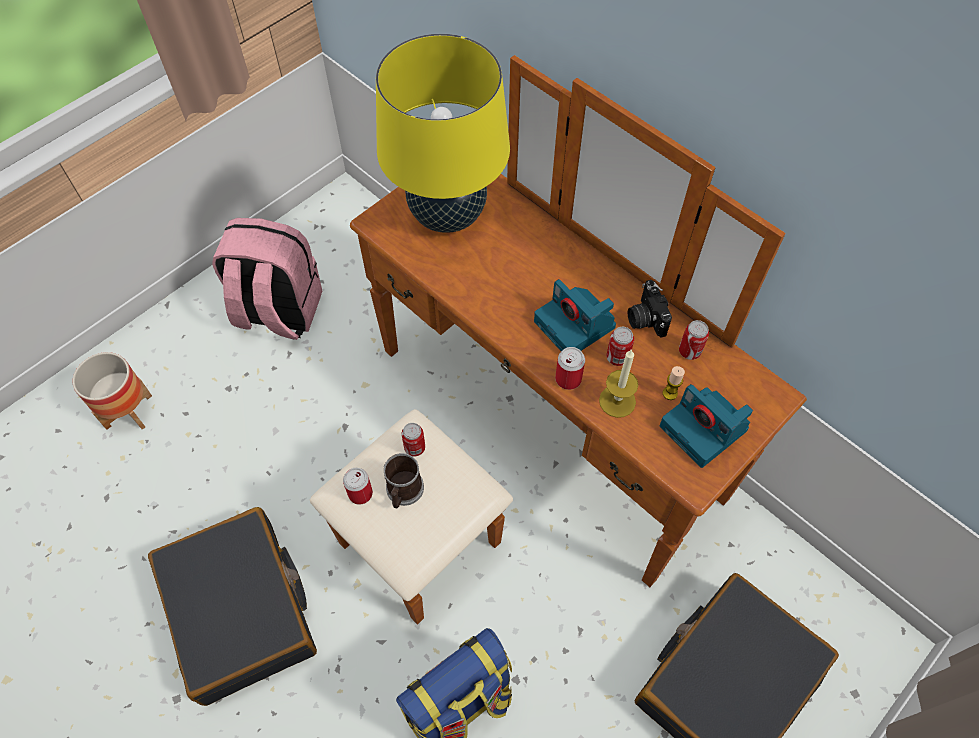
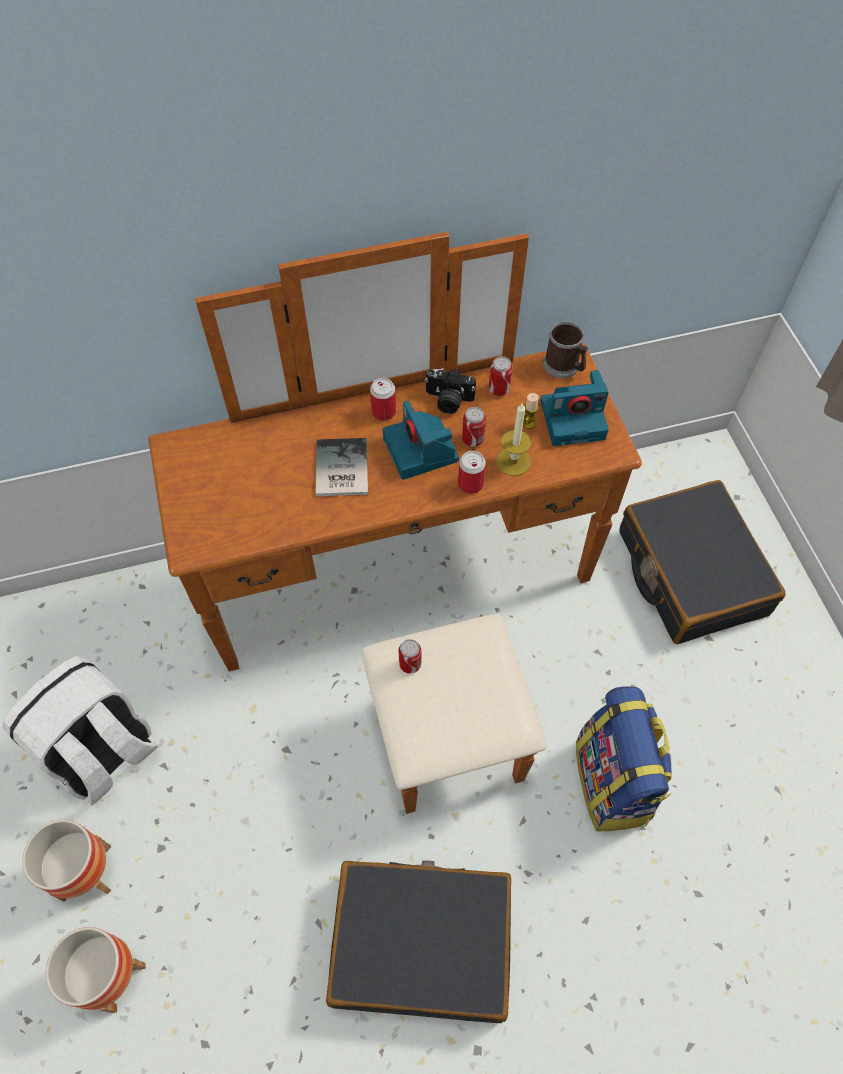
camera: 60 degrees left, 0 degrees up
(190, 353) = (86, 872): none -> planter
(278, 311) = (103, 753): pink backpack -> white backpack
(360, 493) = (428, 733): can -> can (384, 412)
(403, 492) = (449, 695): mug -> mug (564, 367)
(447, 214) = (229, 486): yellow table lamp -> none
(514, 277) = (339, 469): none -> book
(576, 325) = (422, 451): camera -> camera turned 75 degrees clockwise

